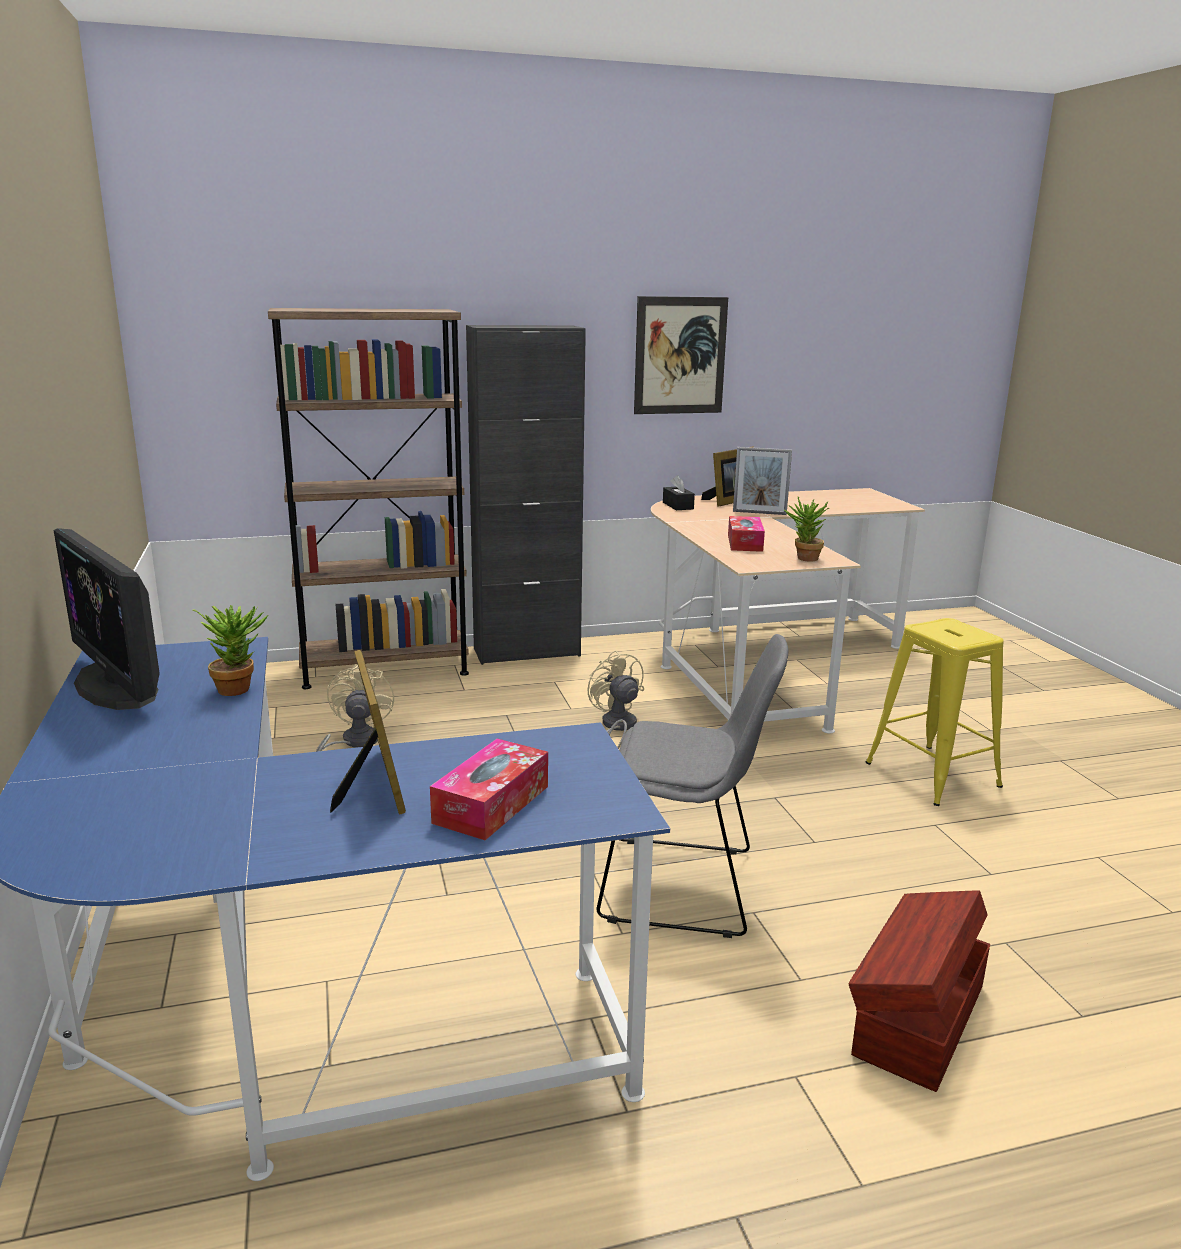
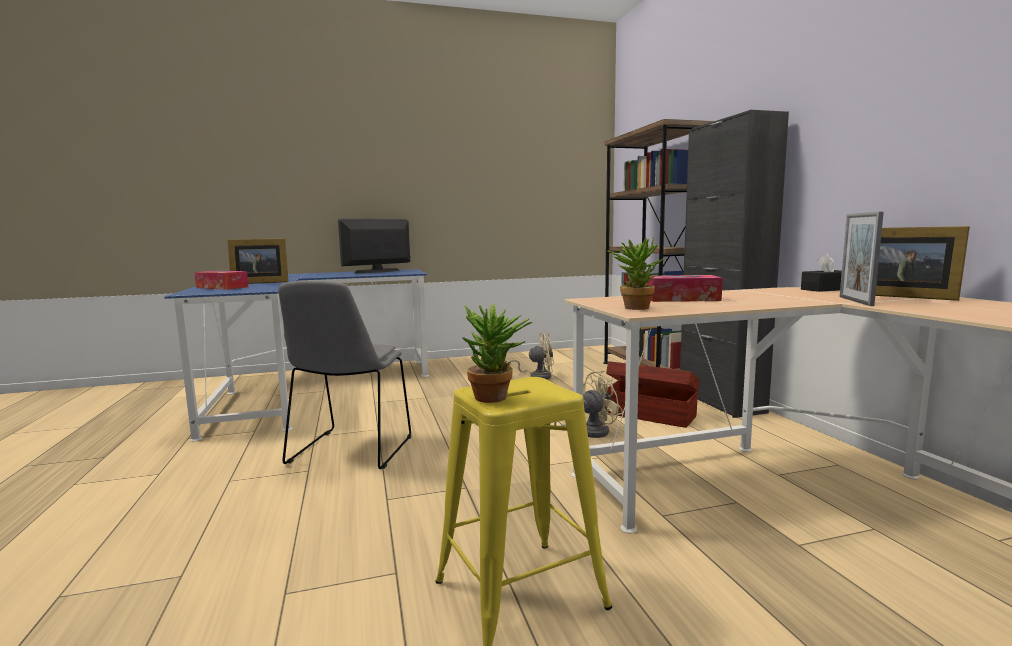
camera: 90 degrees right, 10 degrees down
(239, 687) = (366, 275): potted plant -> potted plant (497, 398)
(680, 356) = (899, 118): picture -> none
(916, 1019) = (152, 515): brown storage box -> brown storage box (649, 414)

